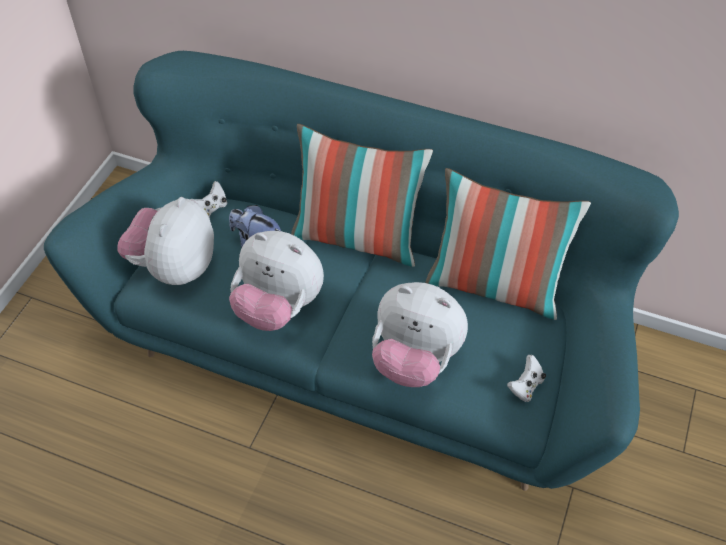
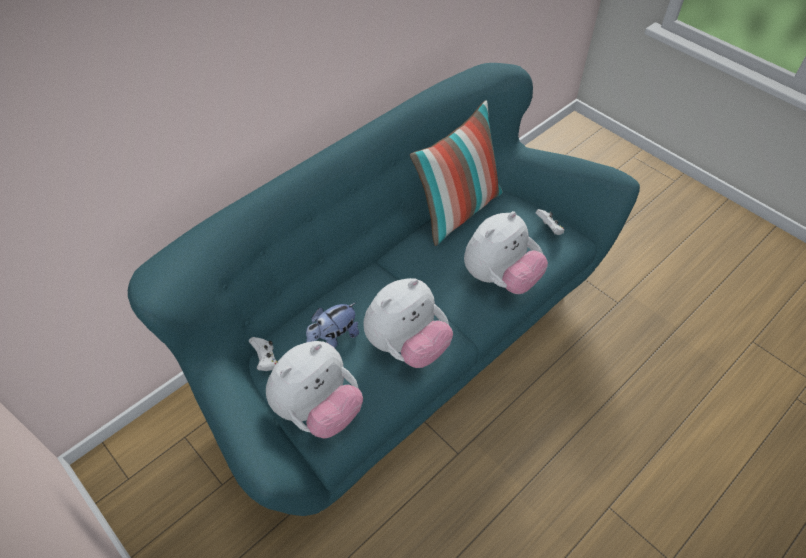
camera: 65 degrees left, 0 degrees up
(174, 267) = (318, 410): plush toy -> plush toy turned 90 degrees counterclockwise
(358, 238) = (364, 270): pillow -> none

